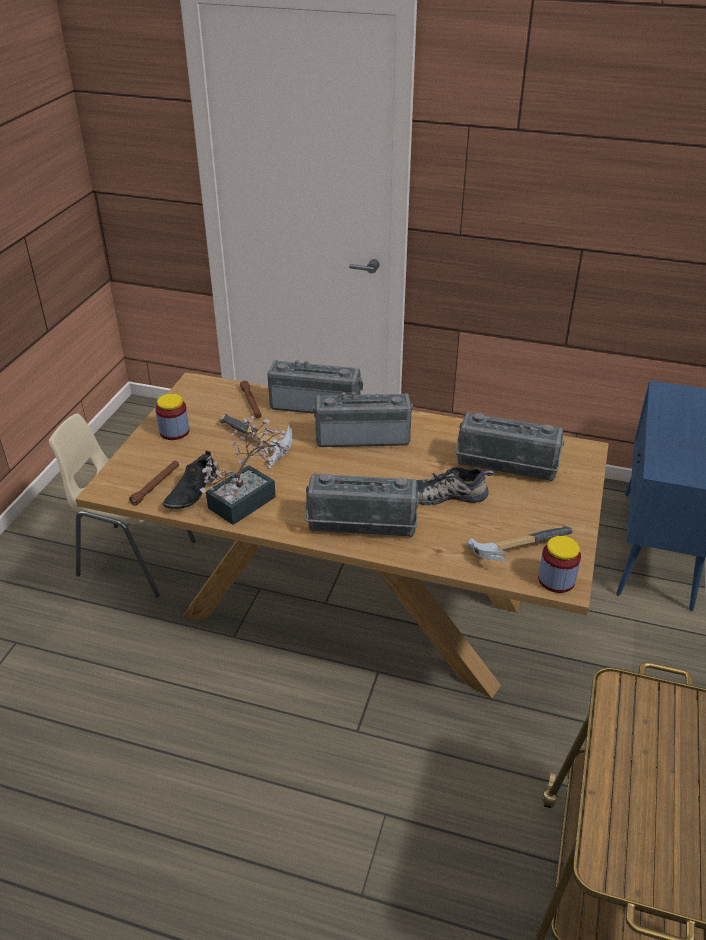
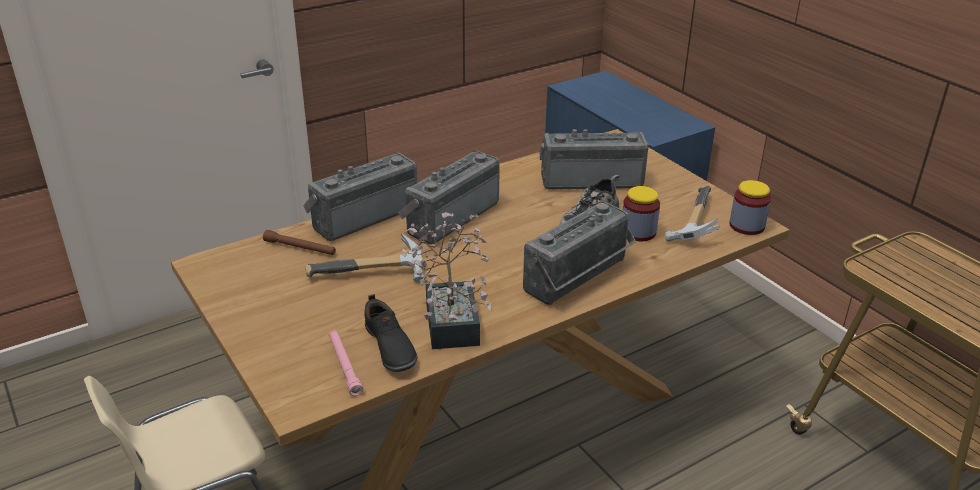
camera: 50 degrees left, 5 degrees down
(156, 485) = (344, 366): brown flashlight -> pink flashlight
(174, 431) = (268, 314): jar -> jar (638, 232)
(505, 469) = (591, 179): radio -> radio turned 150 degrees counterclockwise

